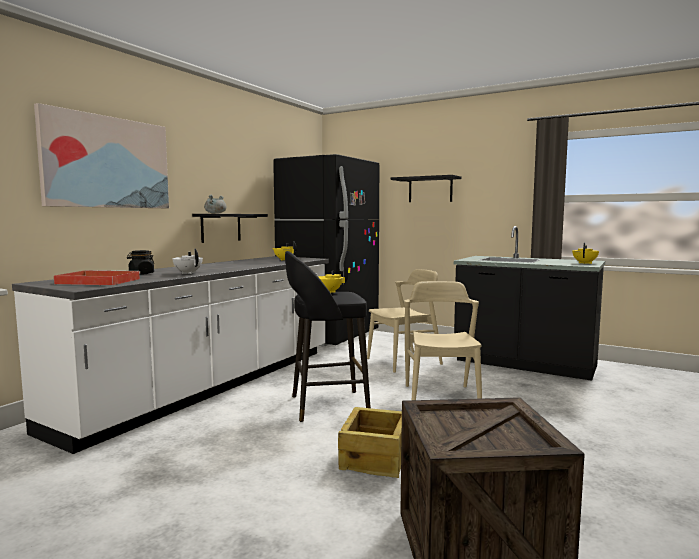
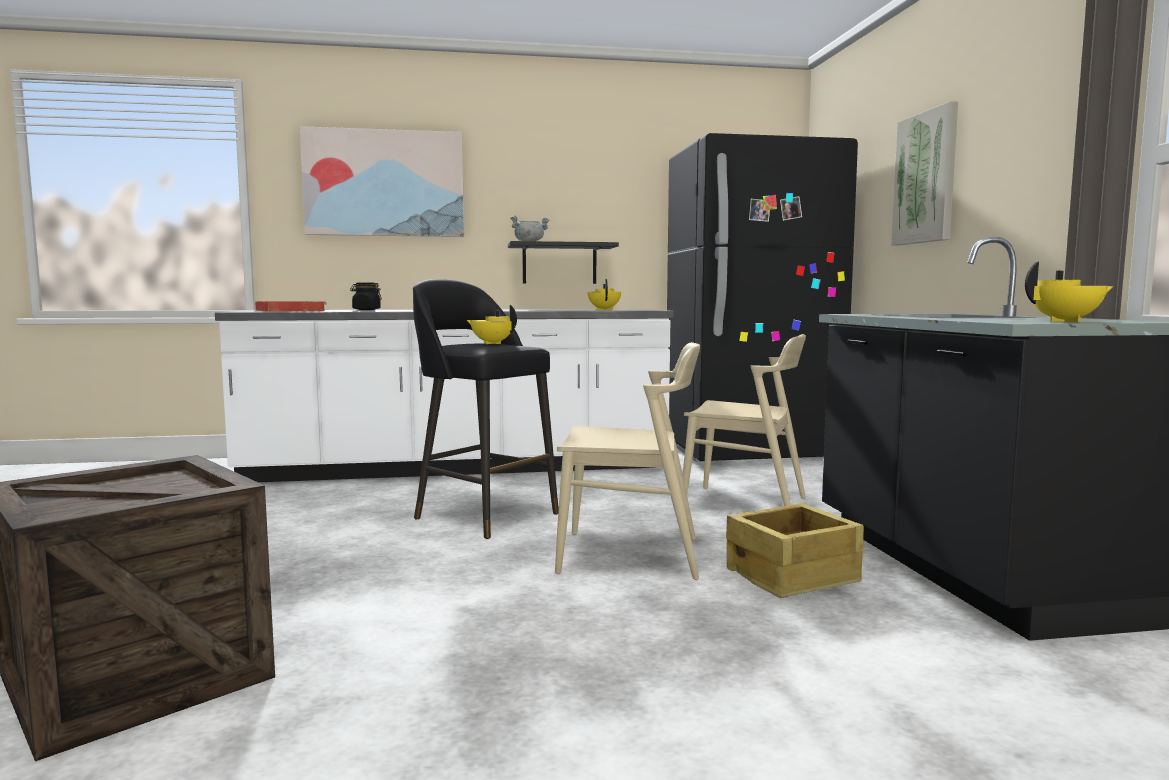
camera: 50 degrees right, 0 degrees up
(188, 273) = (396, 310): white teapot -> none
(376, 457) = (355, 572): crate -> crate (793, 575)
(430, 189) = (926, 178): black shelf -> picture
(441, 398) = (630, 555): beige chair -> beige chair turned 45 degrees clockwise

